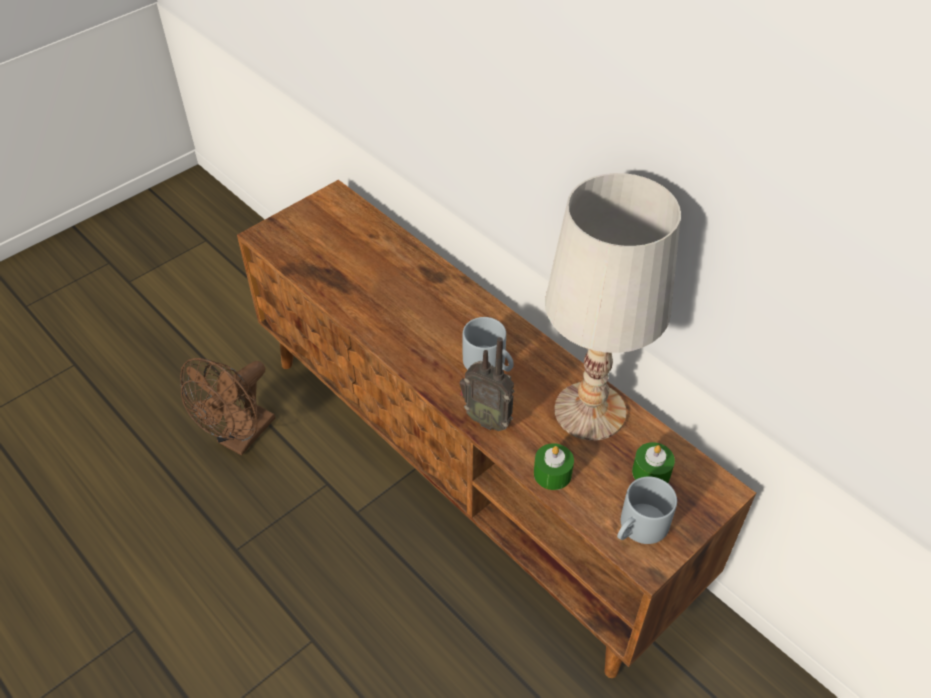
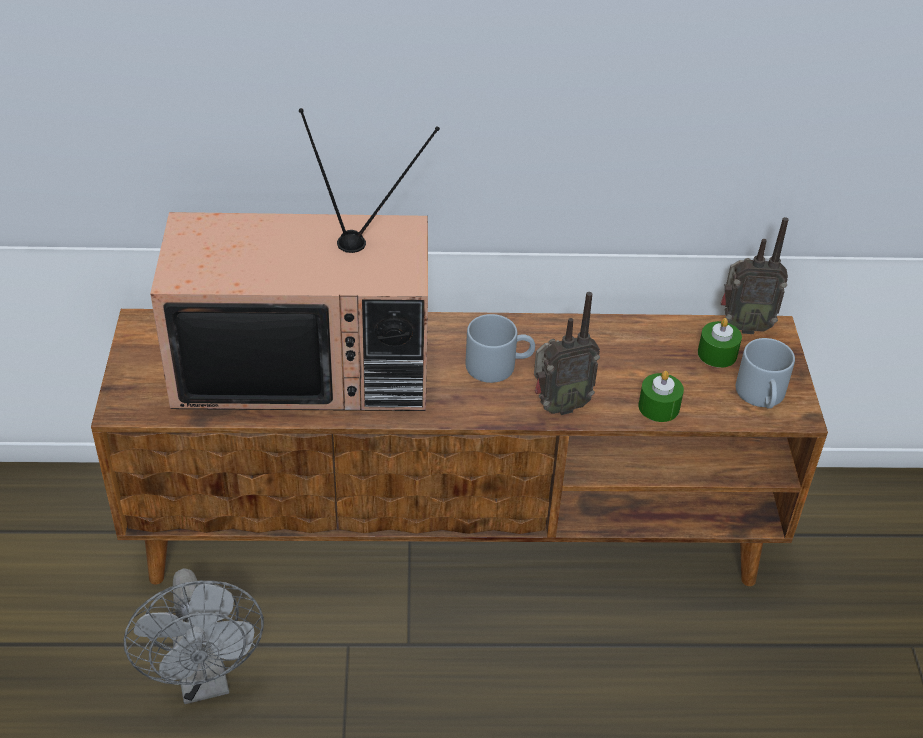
camera: 50 degrees left, 5 degrees down
(241, 438) = (204, 680): brown fan -> grey fan
(383, 279) = (306, 364): none -> television
(589, 411) = (619, 344): white table lamp -> none
(703, 469) = (743, 326): none -> radio

